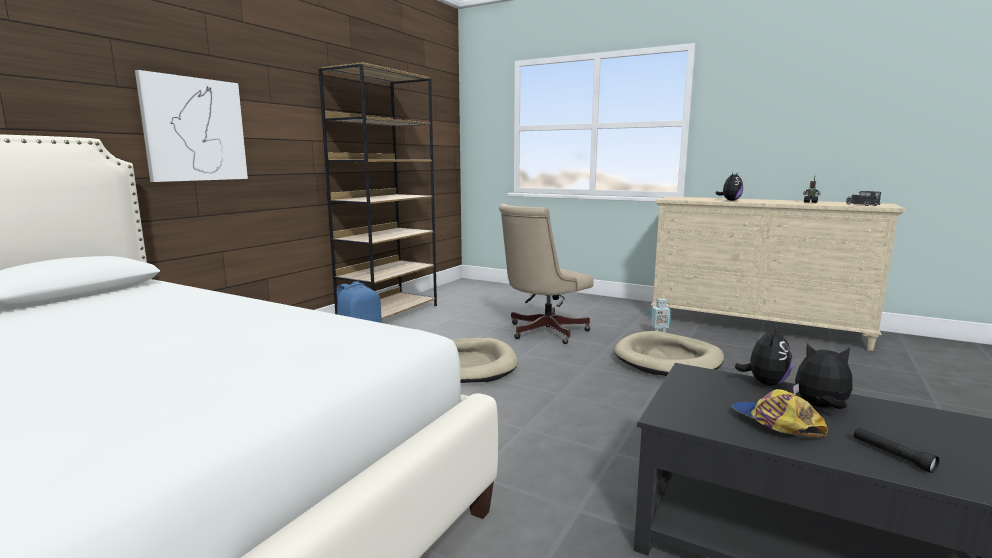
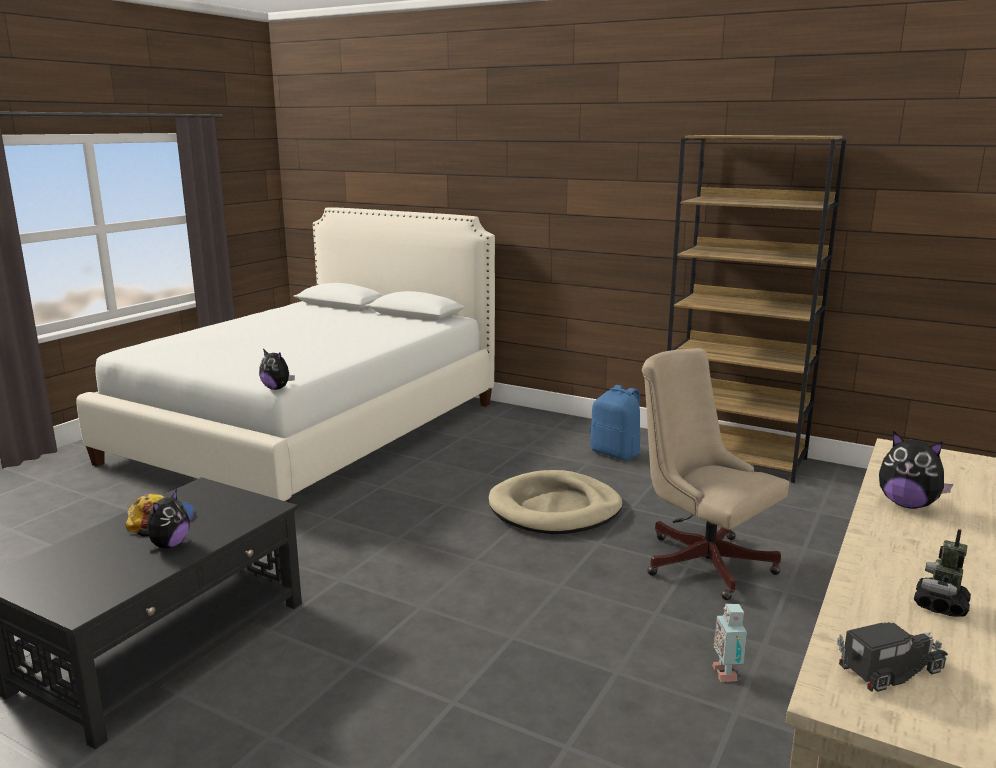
camera: 90 degrees right, 5 degrees up
(194, 129) = (555, 209): picture -> none
(668, 359) = (602, 660): beige dog bed -> none
(764, 383) = (227, 534): plush toy -> plush toy (277, 388)
(892, 455) = (87, 548): black flashlight -> none

